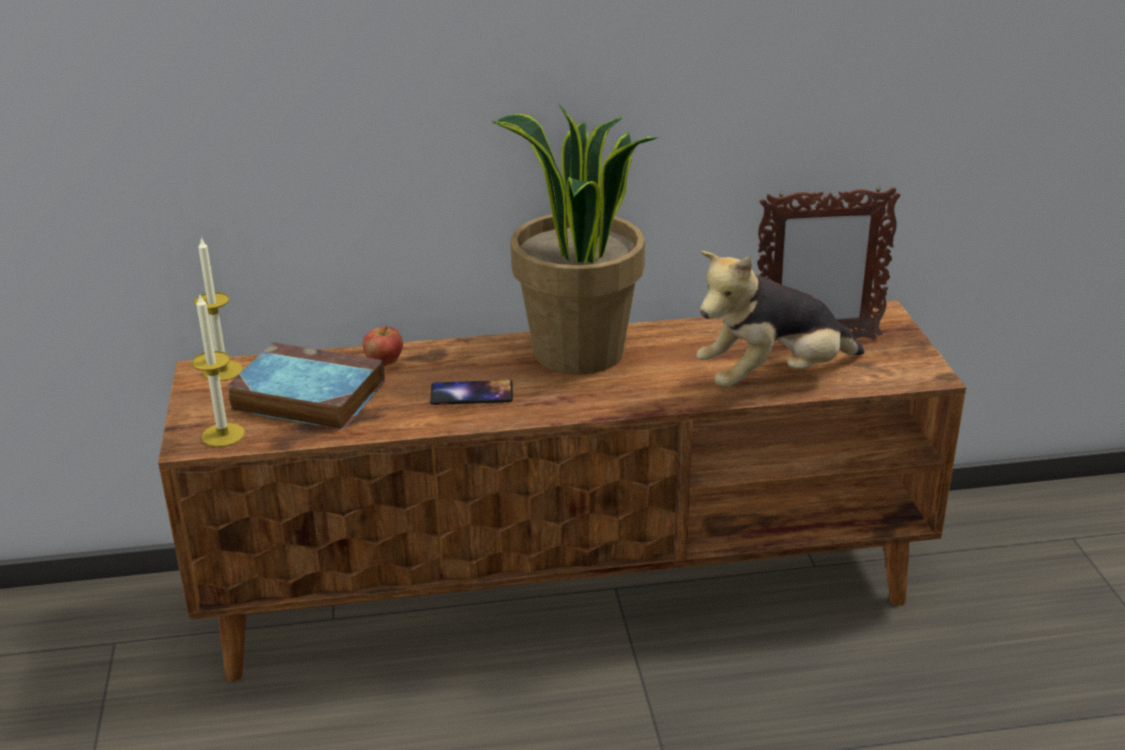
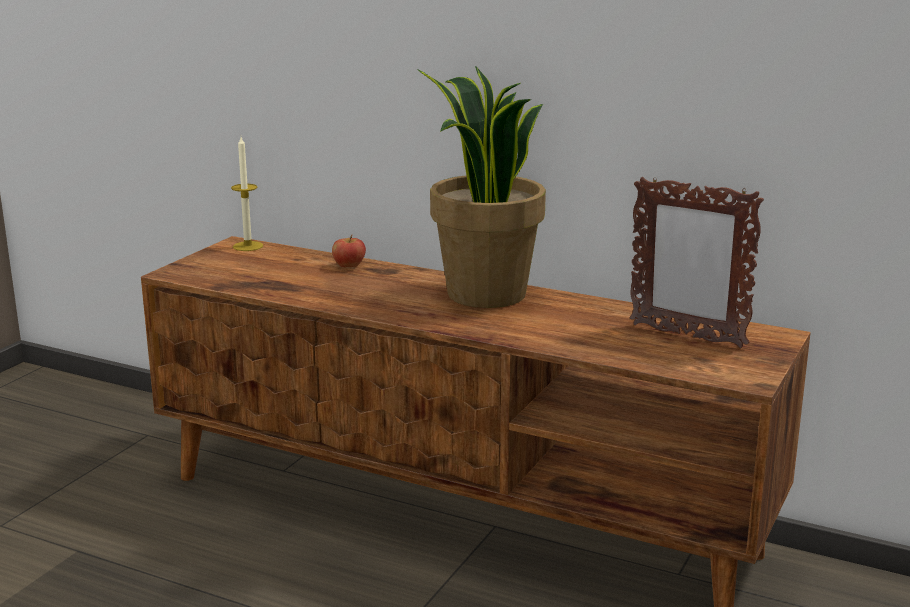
camera: 35 degrees right, 10 degrees down
(223, 435) = (195, 274): candle -> none
(304, 396) = (272, 269): book -> none
(471, 393) = (374, 295): phone -> none
(773, 378) = (608, 346): plush toy -> none

